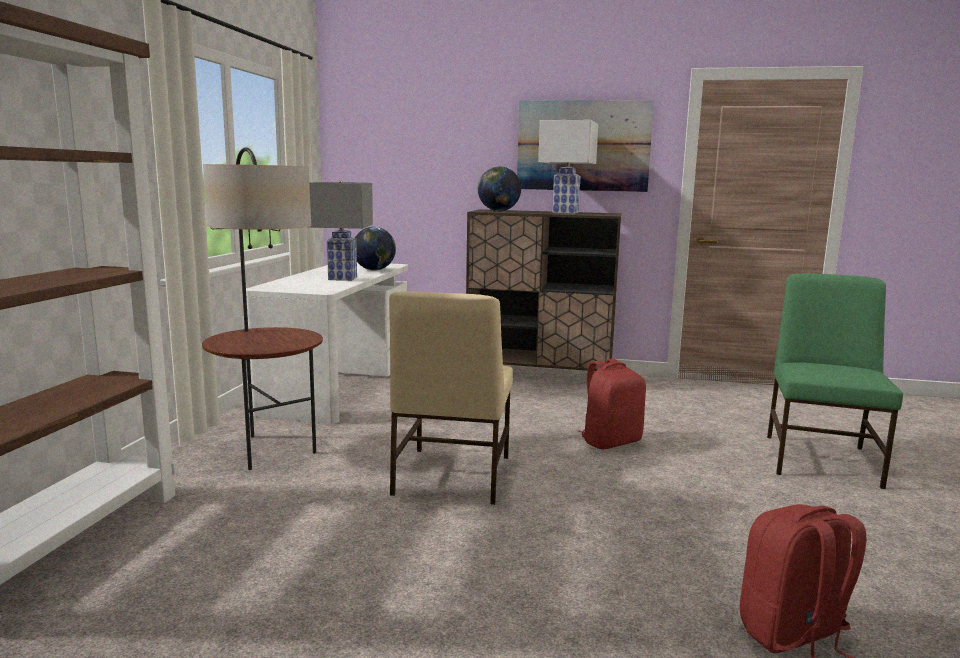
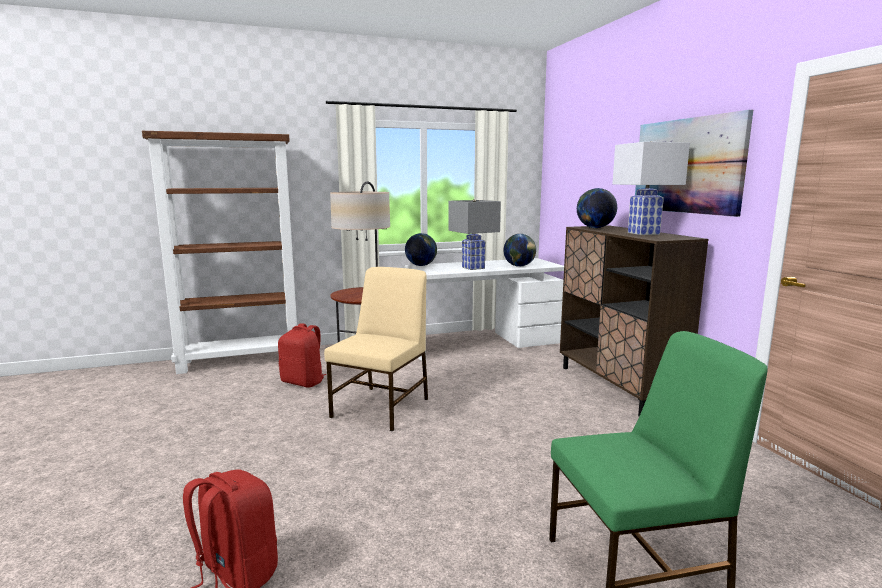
camera: 60 degrees right, 0 degrees up
(271, 286) = (421, 265): none -> globe
(451, 476) = (382, 407): beige chair -> beige chair turned 135 degrees clockwise
(610, 441) = (513, 443): red backpack -> red backpack (303, 382)

